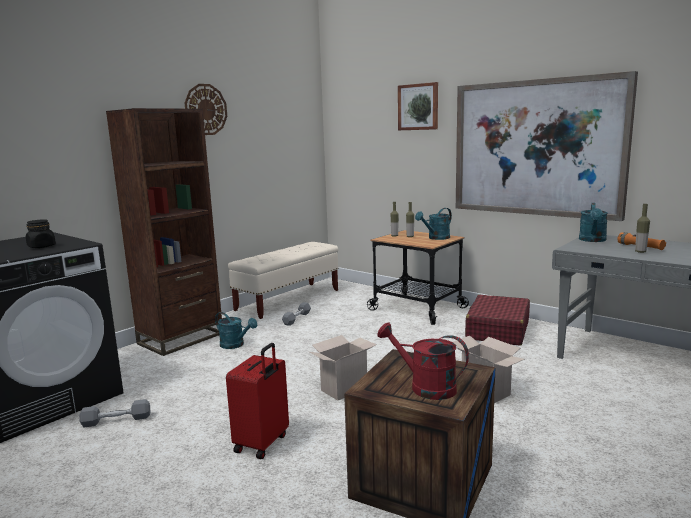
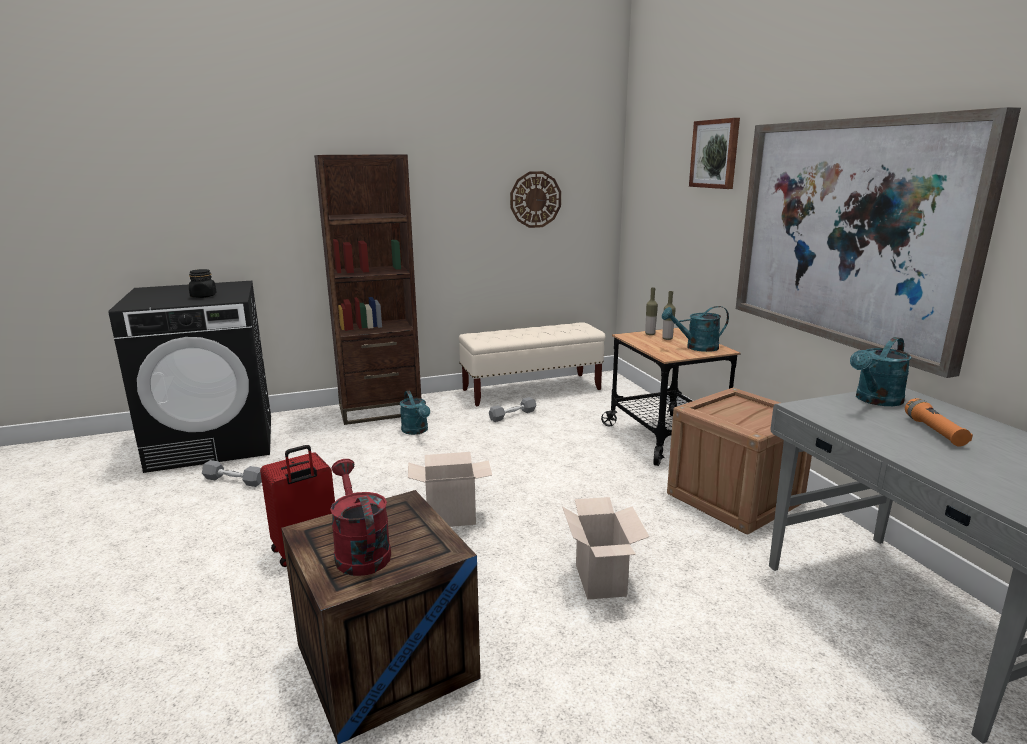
camera: 30 degrees right, 5 degrees up
(206, 109) = (442, 152): wall clock -> wall clock (535, 199)
(497, 330) = (734, 498): red suitcase -> crate
(640, 252) = (913, 440): bottle -> none

